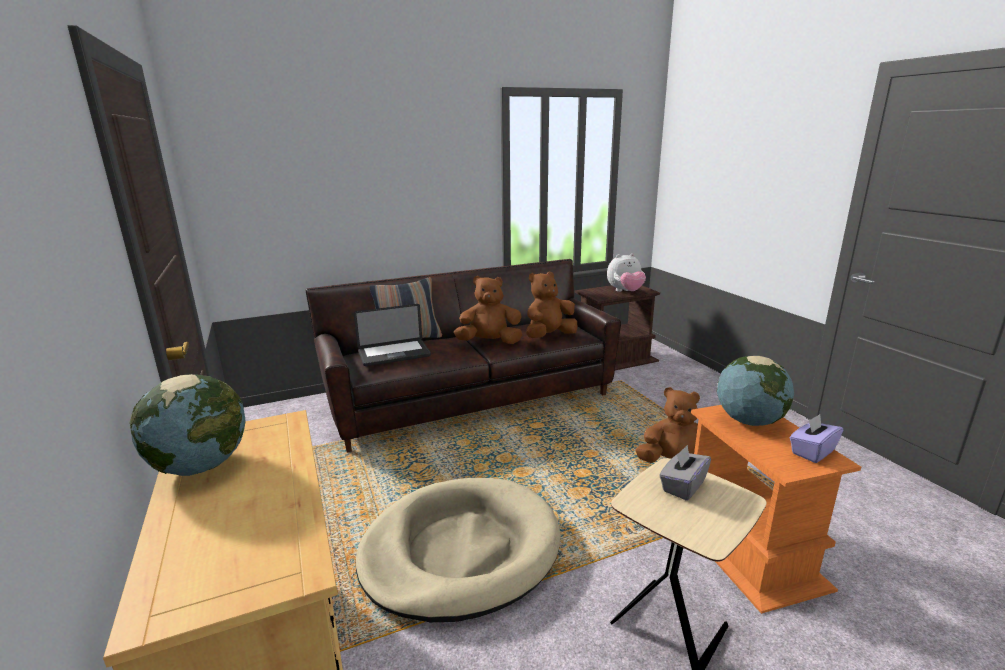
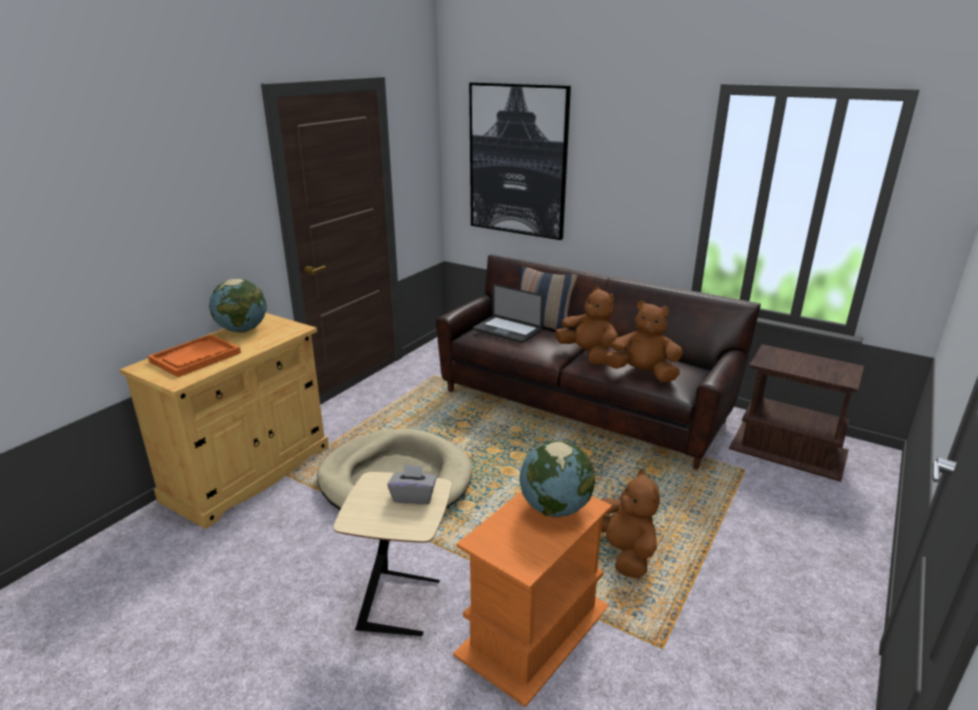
camera: 55 degrees right, 5 degrees up
(228, 534) = (195, 357): none -> orange tray
(305, 178) = (517, 161): none -> picture
(625, 292) = (814, 369): plush toy -> none
(812, 451) = (529, 552): purple tissue box -> none

